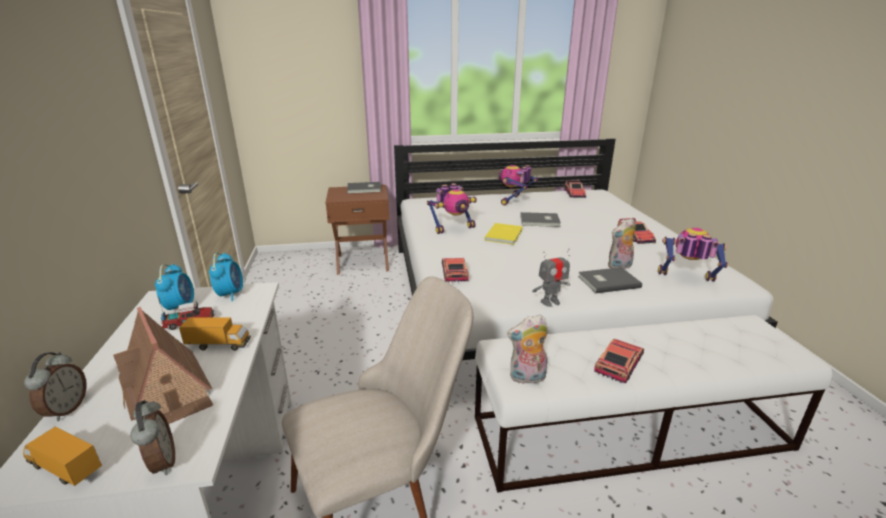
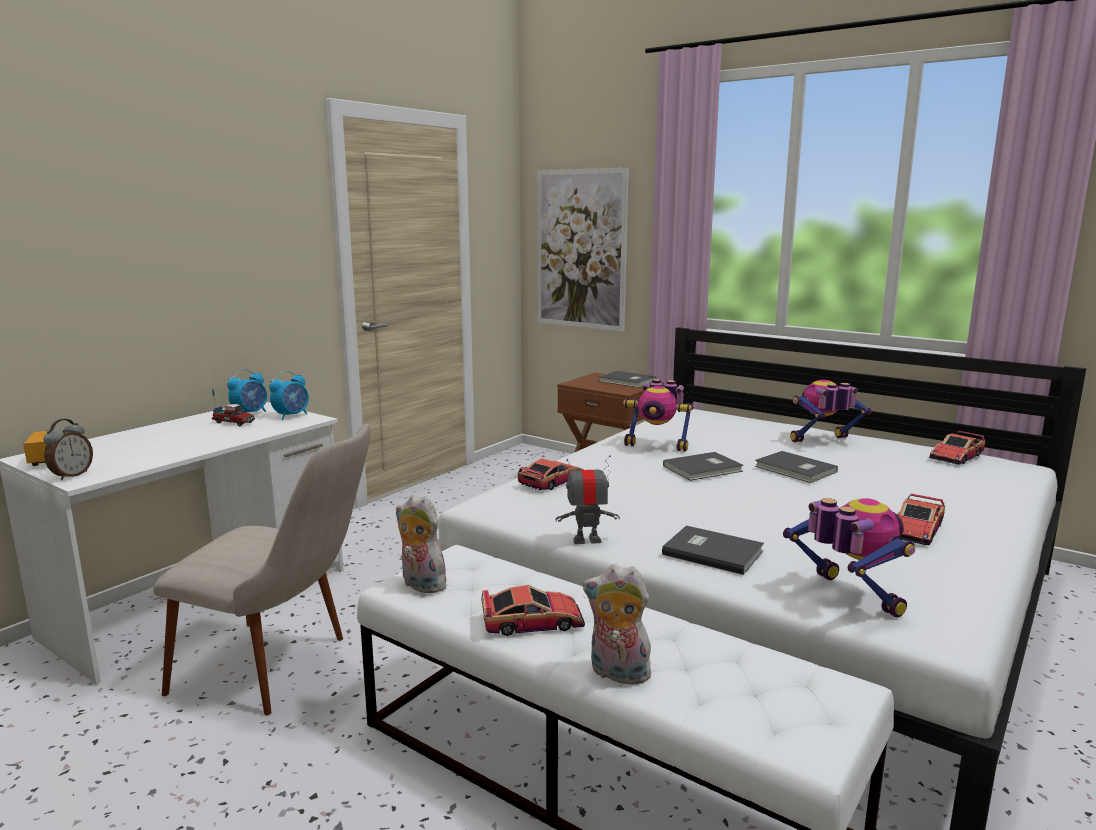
camera: 45 degrees right, 10 degrees down
(66, 409) = (98, 439): alarm clock -> none
(168, 393) = (142, 450): toy house -> none
(219, 345) = (216, 439): toy truck -> none
(292, 93) = (580, 249): none -> picture
(505, 235) = (704, 469): yellow book -> grey book
(550, 302) = (587, 540): toy robot -> toy robot turned 150 degrees clockwise
(619, 266) = (781, 548): plush toy -> plush toy (617, 674)

